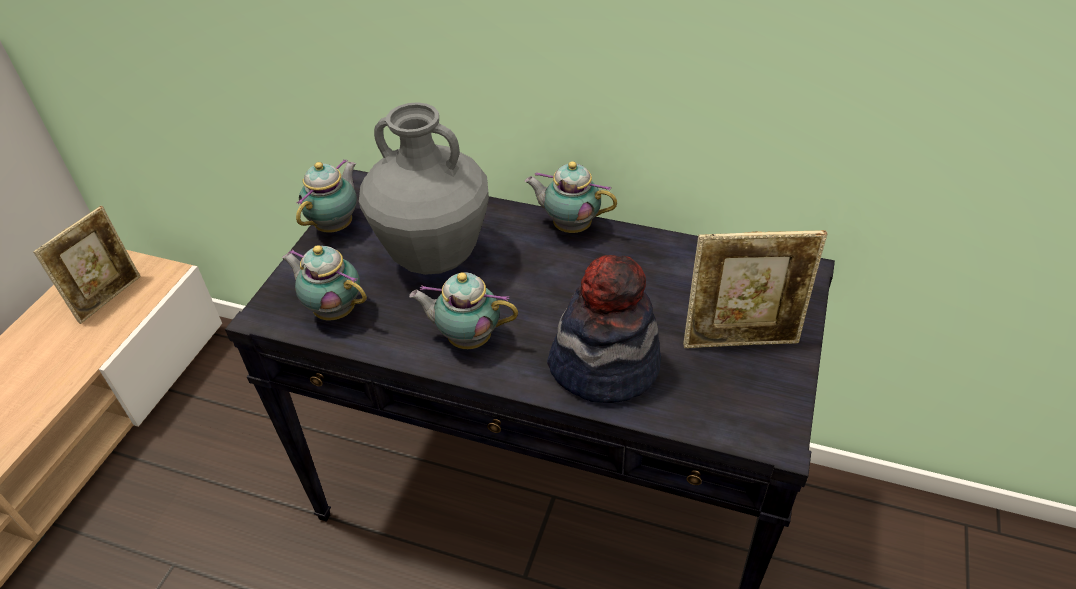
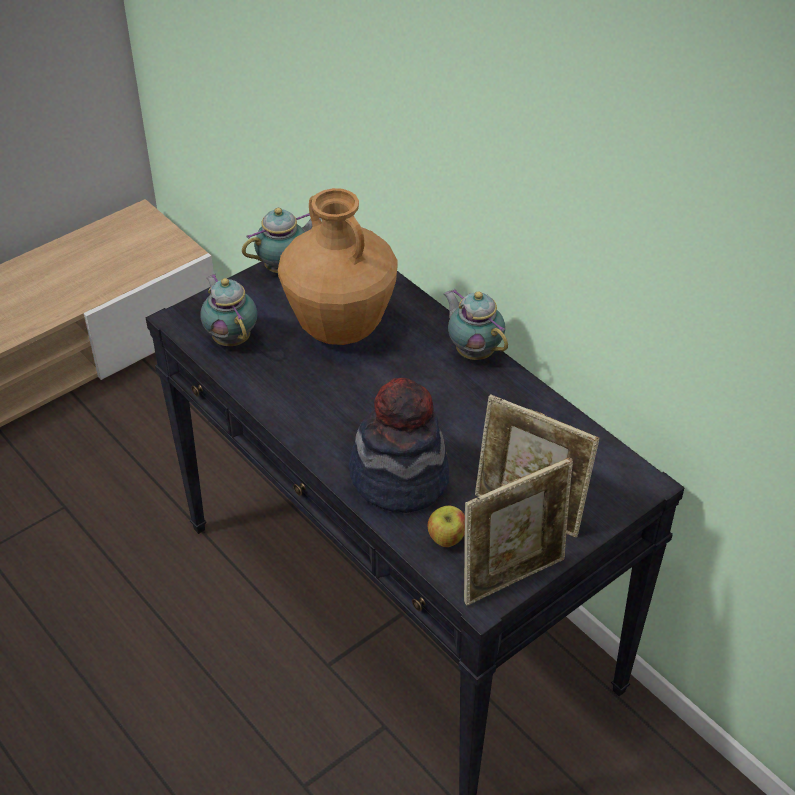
camera: 30 degrees right, 0 degrees up
(109, 297) = (125, 254): picture frame -> picture frame (513, 576)
(433, 257) = (339, 328): grey vase -> brown vase
(466, 338) = (312, 406): teapot -> none
(696, 400) = (447, 538): none -> apple

